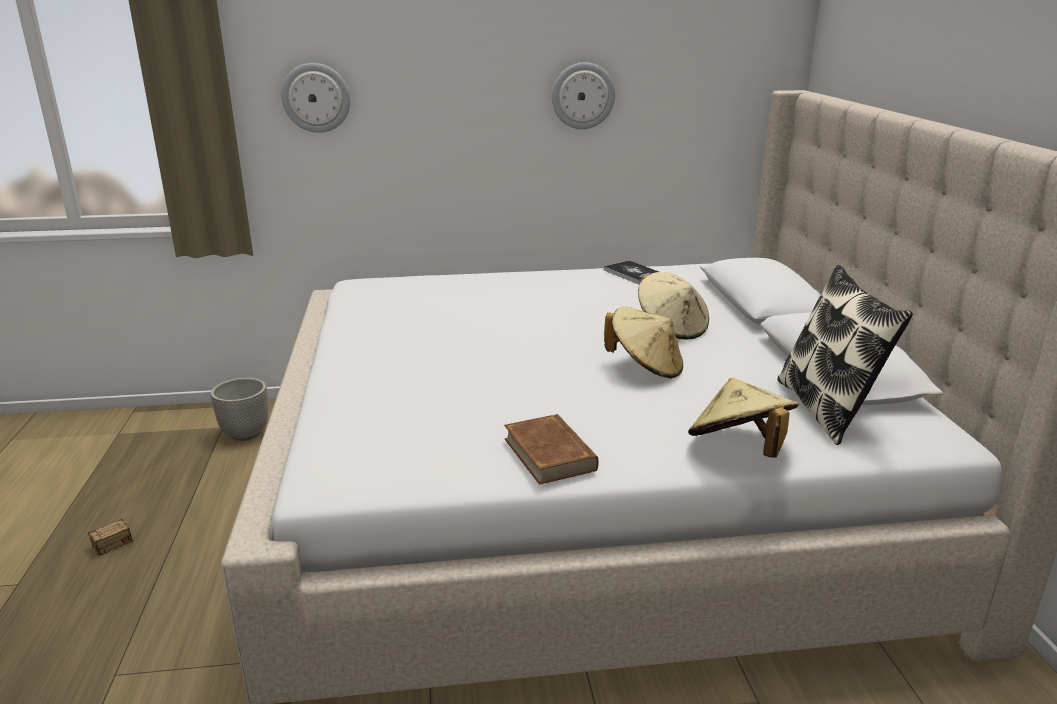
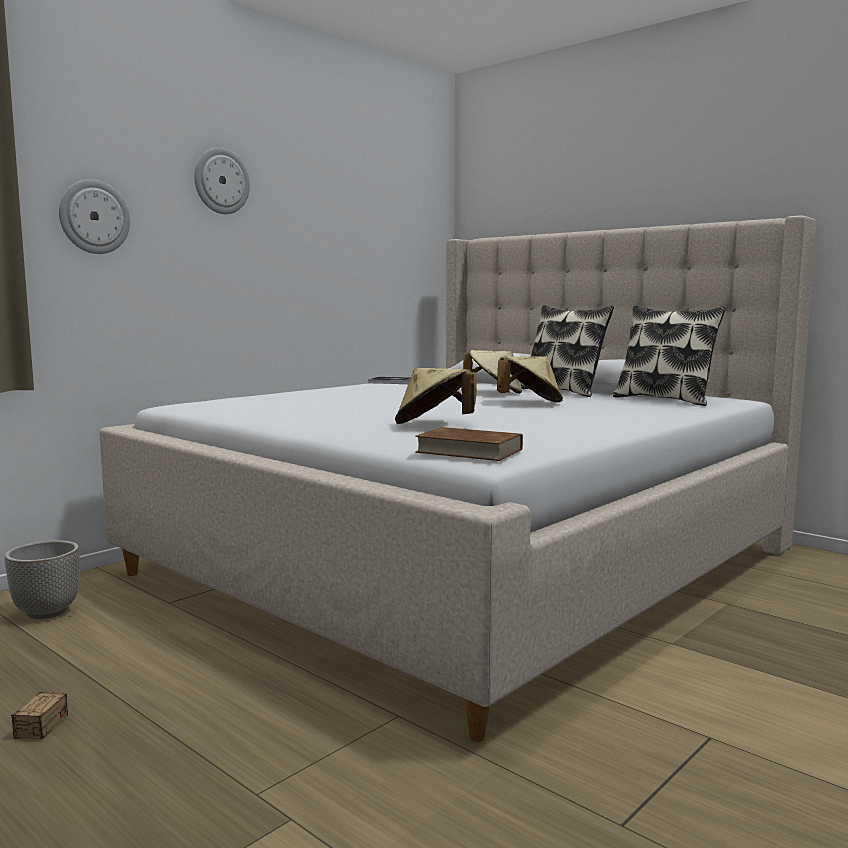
camera: 40 degrees left, 15 degrees down
(550, 454) = (587, 428): brown book -> brown book (468, 451)
(583, 96) = (320, 236): wall clock -> wall clock (221, 181)
(739, 449) = (671, 413): beige hat -> beige hat (434, 425)
(756, 347) = (563, 391): none -> pillow

